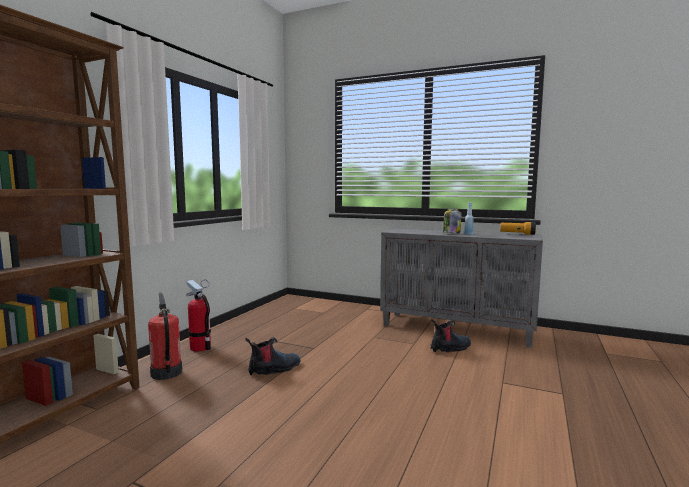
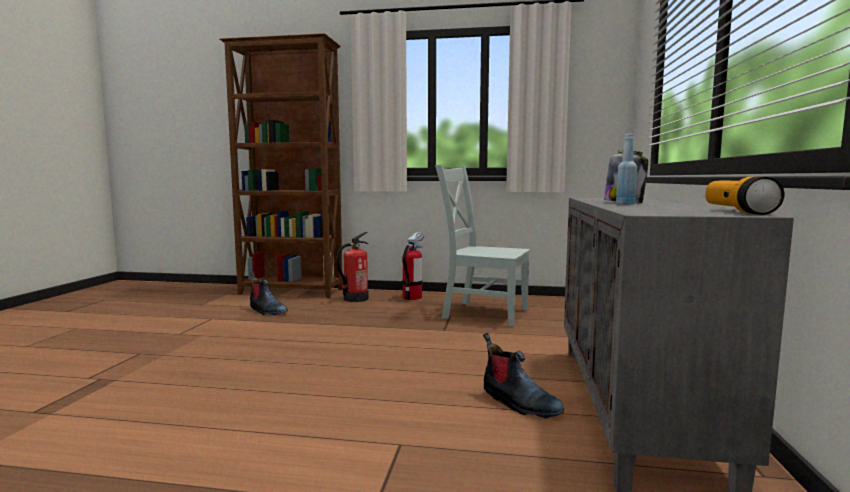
camera: 75 degrees right, 0 degrees up
(274, 369) = (378, 323): boot -> boot (267, 311)
(281, 331) = (482, 313): none -> grey chair

